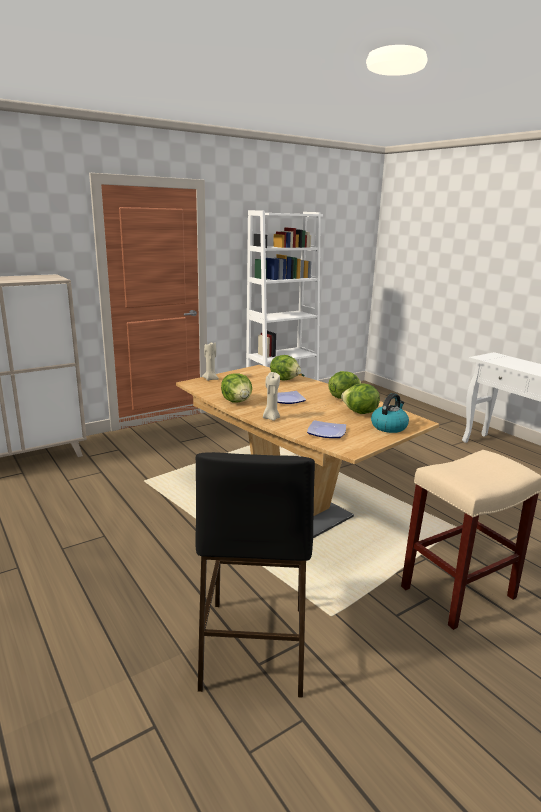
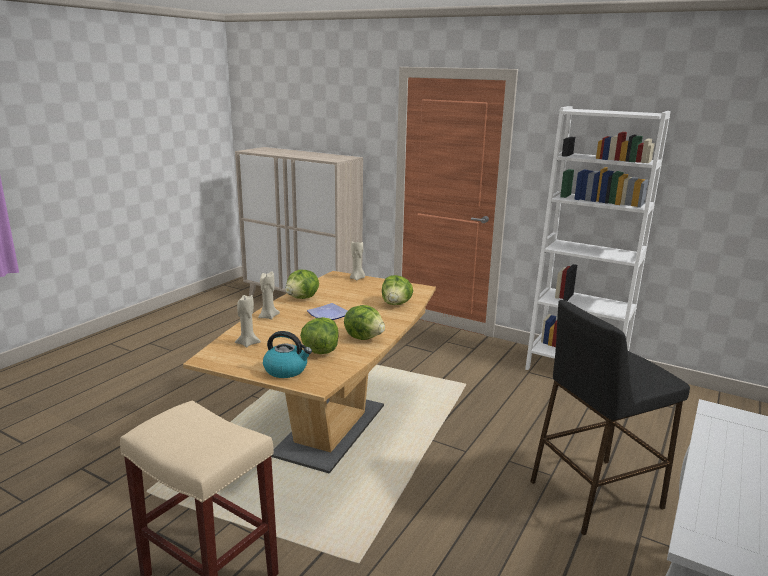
camera: 65 degrees right, 0 degrees up
(254, 647) = (101, 461): black stool -> black stool (594, 495)
(327, 432) = (247, 343): plate -> beige candle

